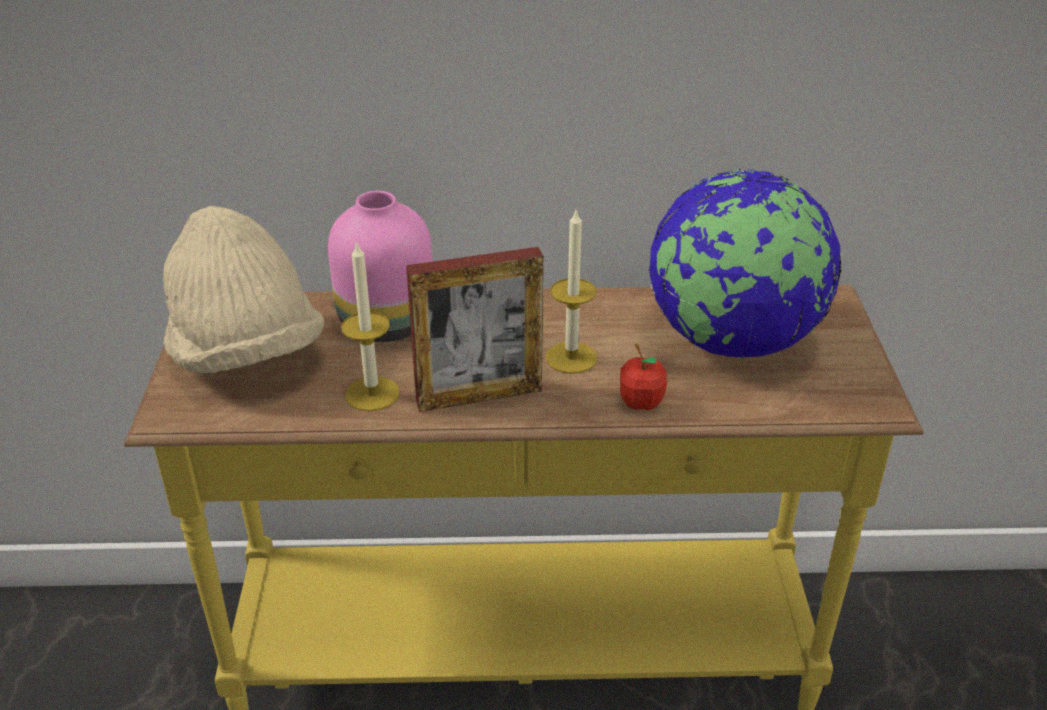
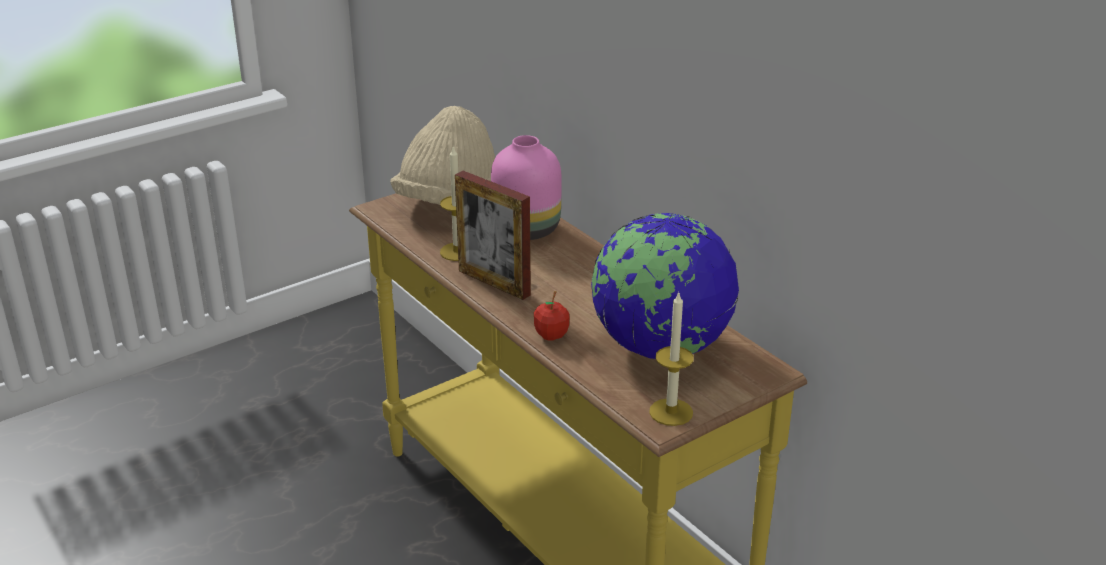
camera: 55 degrees right, 5 degrees down
(571, 357) = (568, 297): candle -> candle (671, 412)

